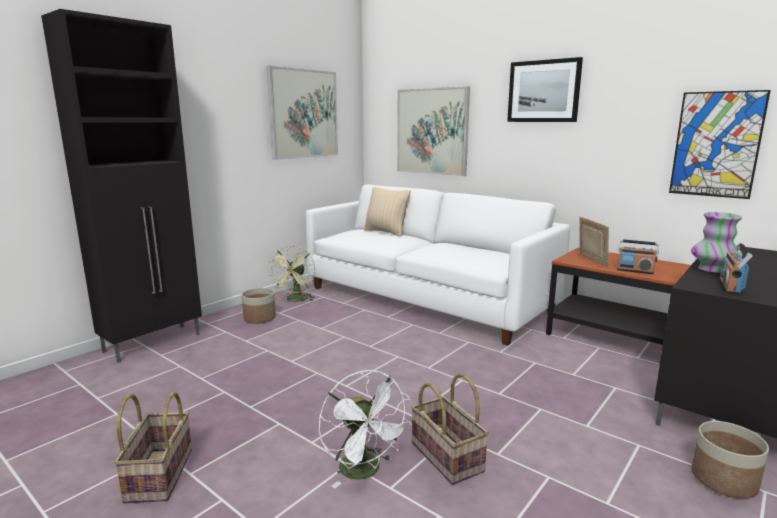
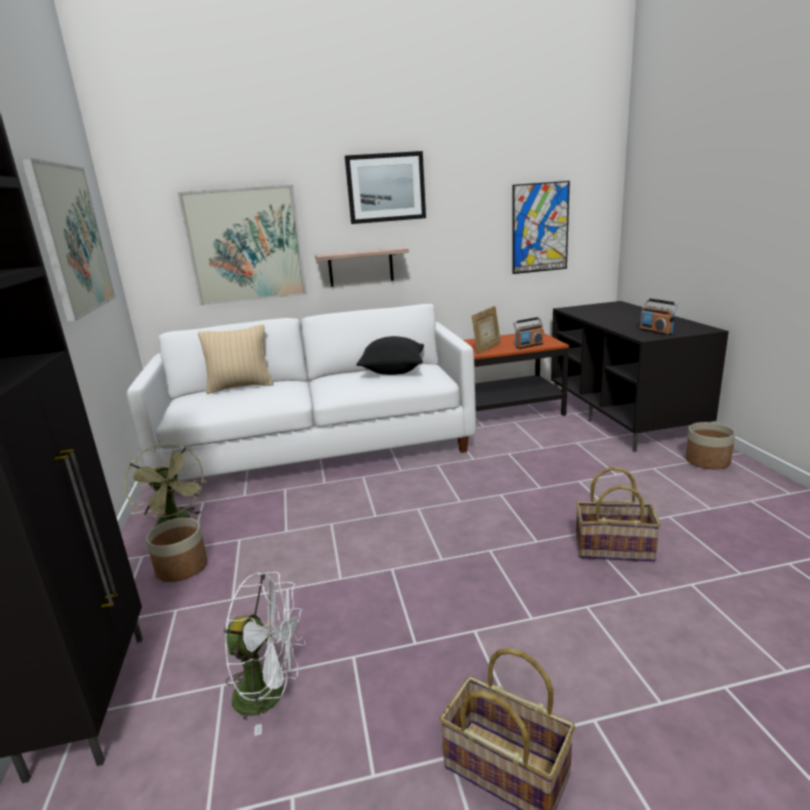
camera: 50 degrees left, 5 degrees up
(365, 472) = (607, 600): white fan -> white fan (270, 694)
(481, 252) = (393, 371): none -> black pillow
(511, 160) = (361, 267): none -> shelf
(591, 261) = (487, 348): picture frame -> picture frame turned 105 degrees clockwise
(712, 270) = (615, 324): vase -> none

